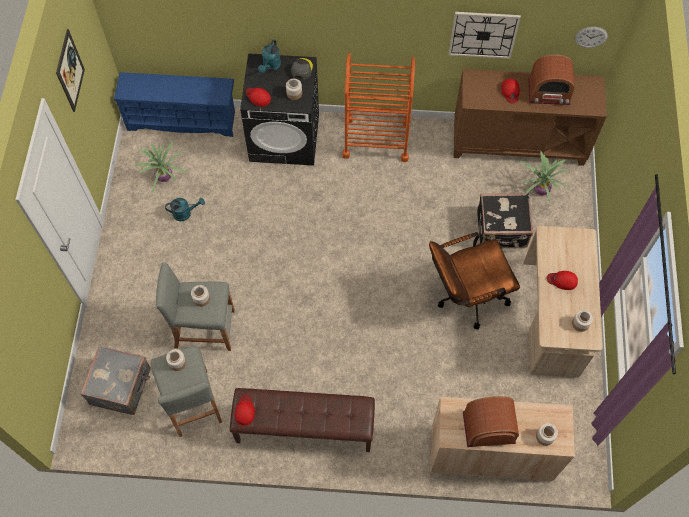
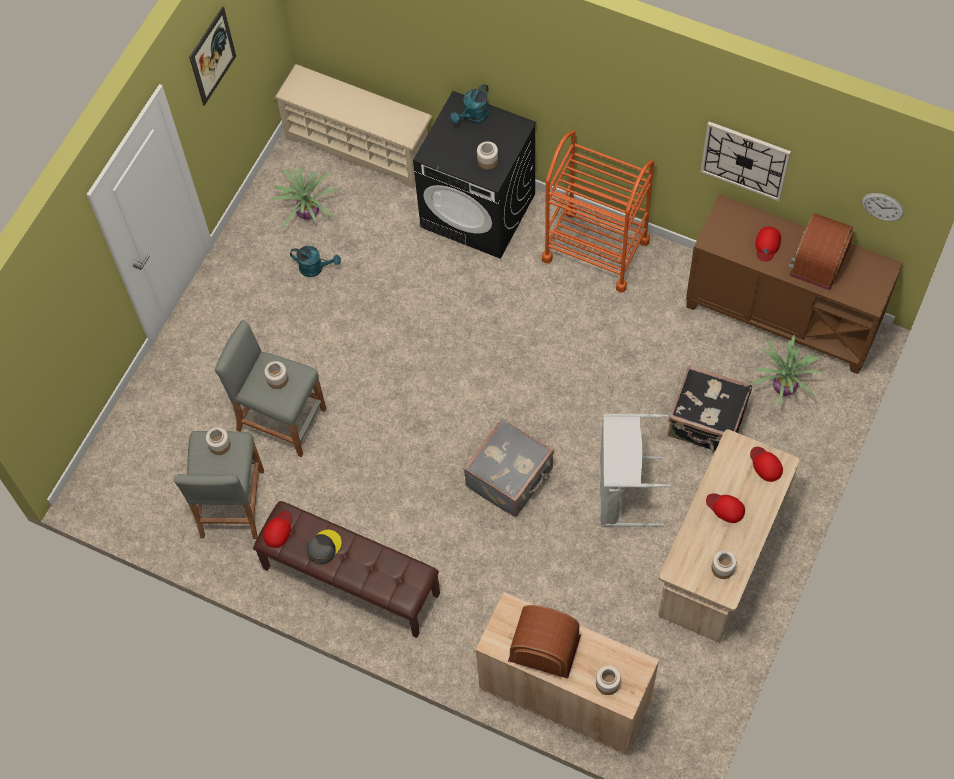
camera: 25 degrees right, 0 degrees up
(122, 386) = (157, 455): grey suitcase -> grey suitcase (511, 478)
(182, 120) = (359, 146): blue shoe rack -> beige shoe rack
(258, 97) = (441, 151): red cap -> red cap (765, 464)
(301, 69) = (510, 132): grey cap -> grey cap (323, 547)
(465, 296) = (621, 491): brown office chair -> grey laundry basket
(549, 92) = (818, 260): radio -> radio turned 90 degrees clockwise

